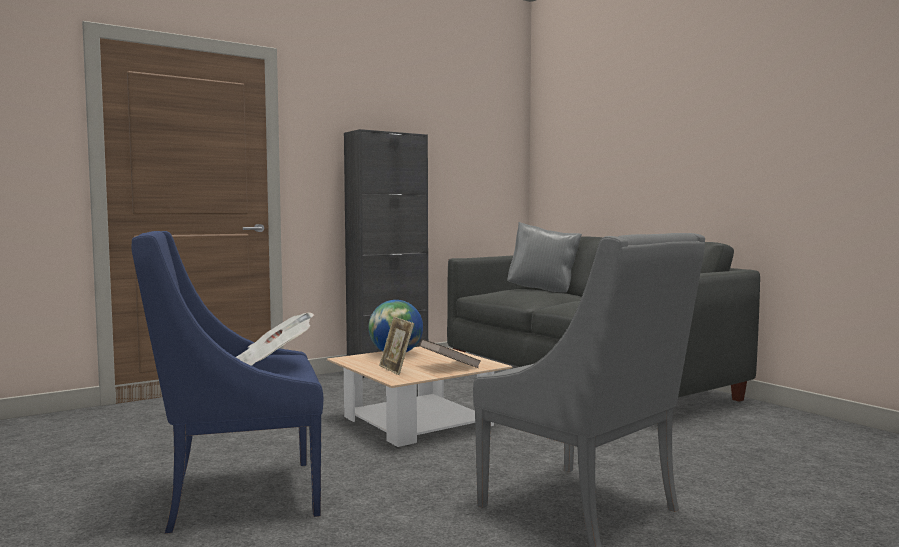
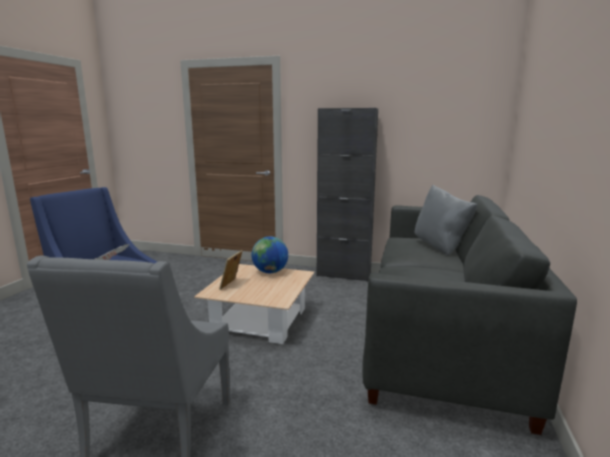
camera: 50 degrees right, 10 degrees up
(449, 367) = (257, 294): brown book -> none

